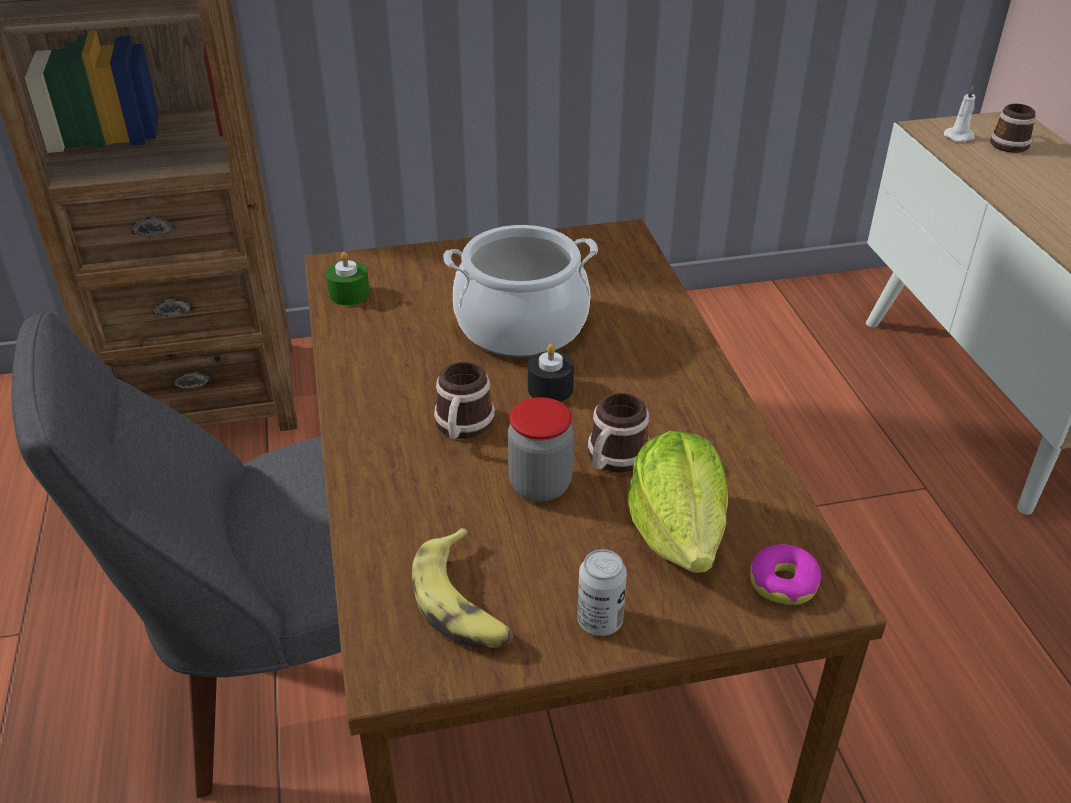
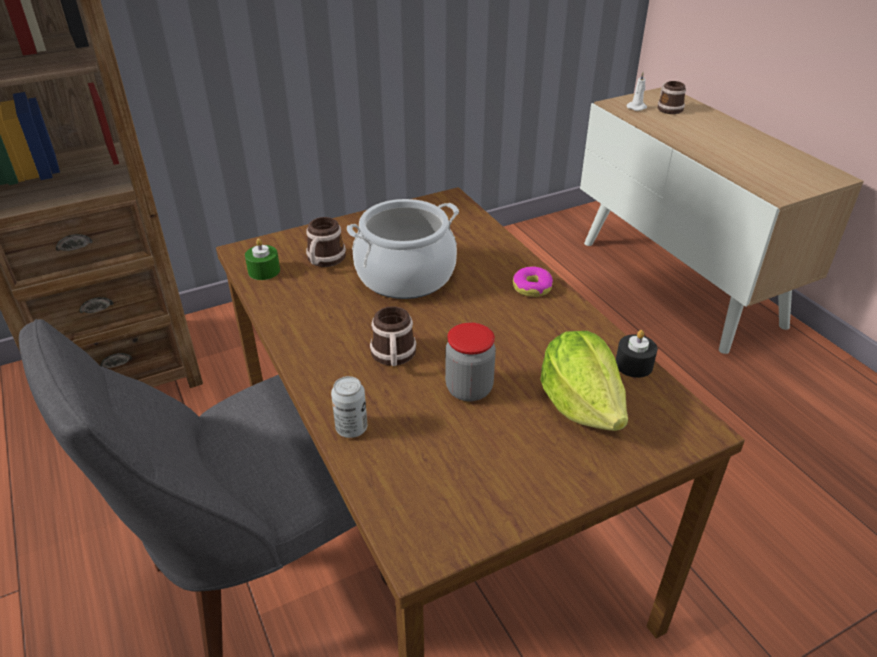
camera: 15 degrees left, 0 degrees up
(463, 603) = (450, 488): banana -> none
(550, 389) = (446, 317): black candle -> black candle (634, 365)
(600, 621) = (554, 480): can -> can (351, 428)
(613, 460) = (513, 361): mug -> mug (324, 260)
(783, 582) = (667, 426): donut -> donut (532, 287)

